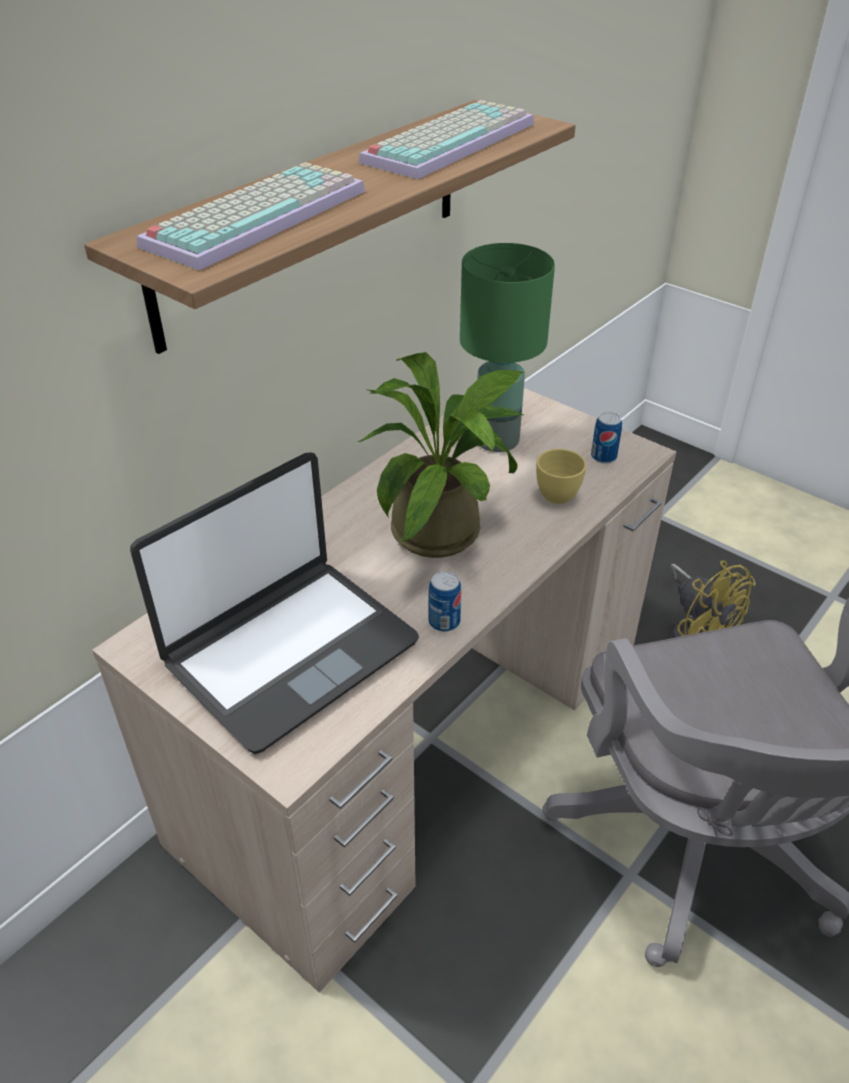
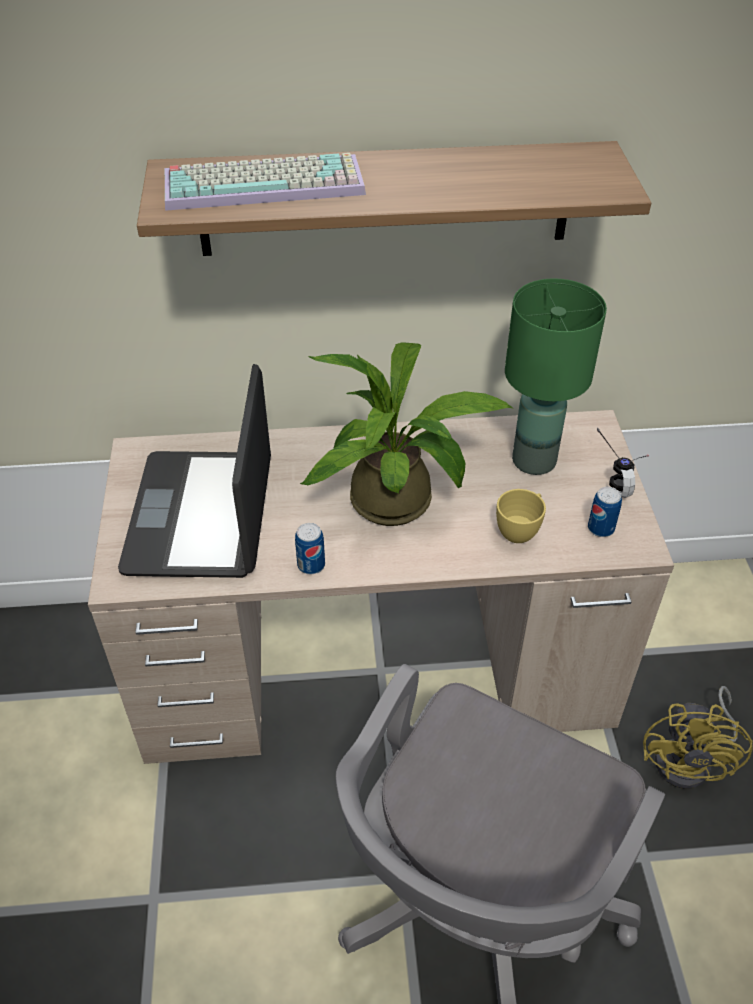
camera: 45 degrees right, 5 degrees up
(289, 651) = (202, 515): laptop -> laptop turned 90 degrees clockwise
(449, 141) = (511, 175): keyboard -> none
(567, 417) = (621, 477): none -> headphones

